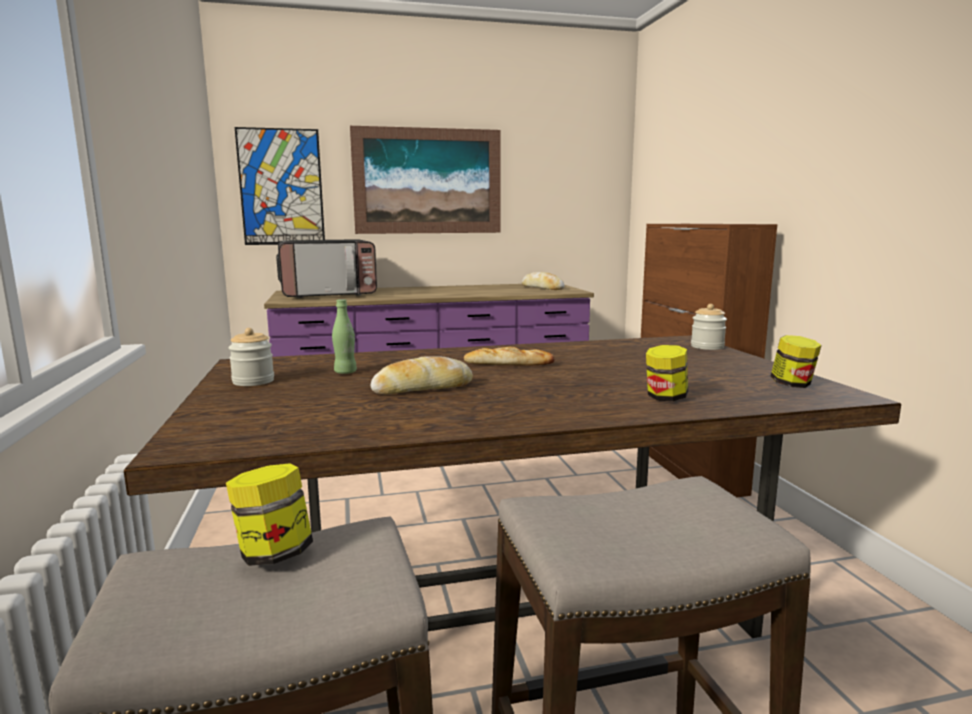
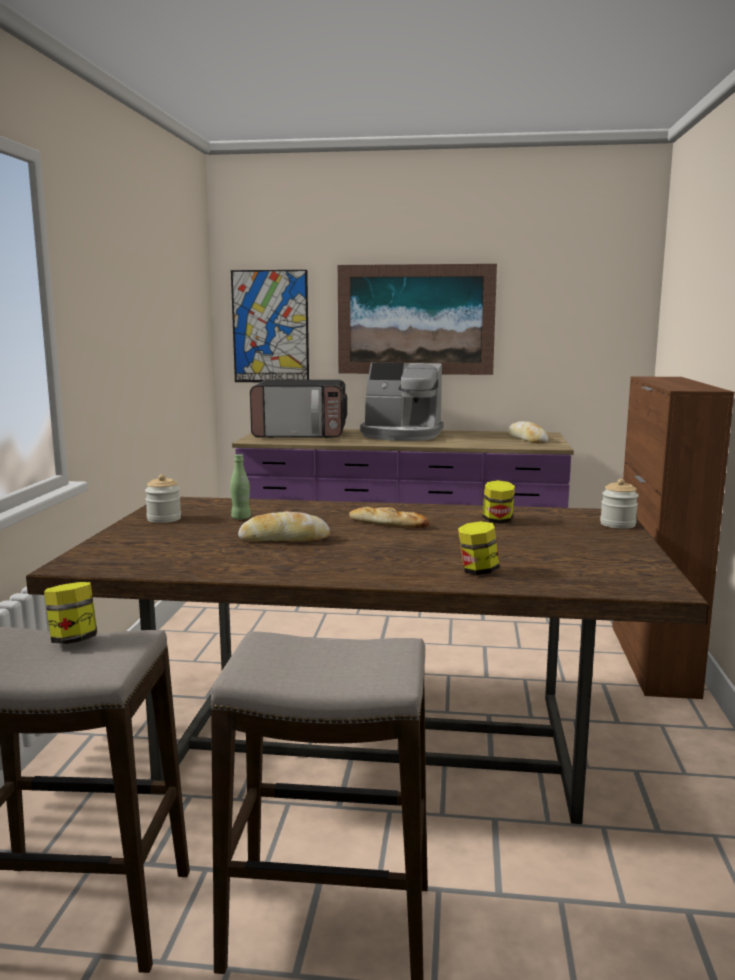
camera: 20 degrees right, 0 degrees up
(427, 290) = (401, 435): none -> coffee machine
(792, 385) = (628, 573): jar -> jar (497, 521)

